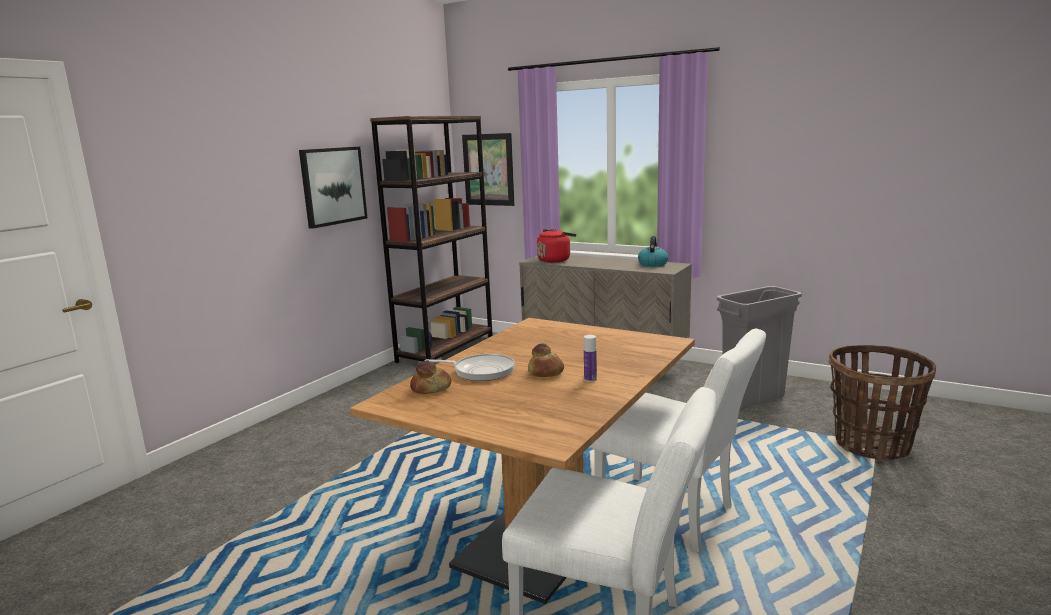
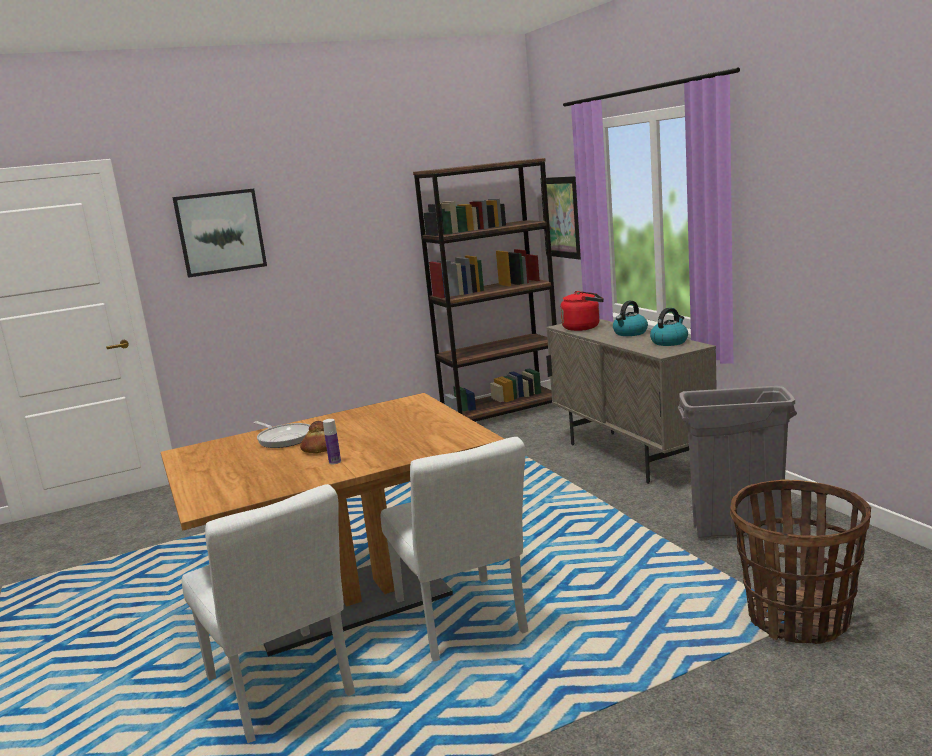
camera: 35 degrees right, 0 degrees up
(333, 186) = (367, 242): picture -> picture (220, 232)
(431, 388) = (227, 447): bread -> none
(605, 261) = (630, 333): none -> kettle

